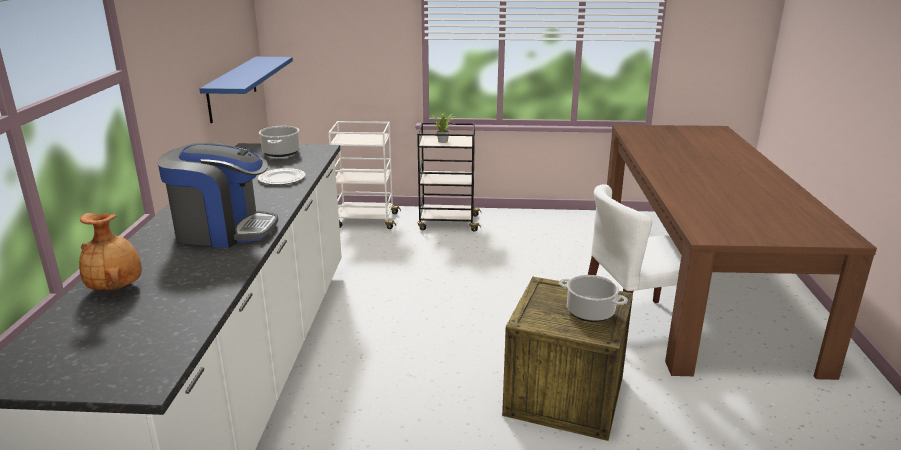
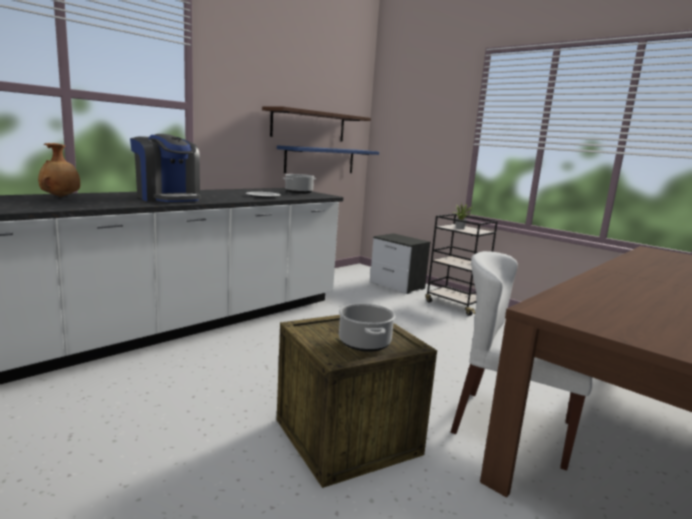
camera: 40 degrees right, 10 degrees down
(217, 45) = (309, 125): none -> brown shelf
(365, 220) = (397, 285): white cart -> nightstand

